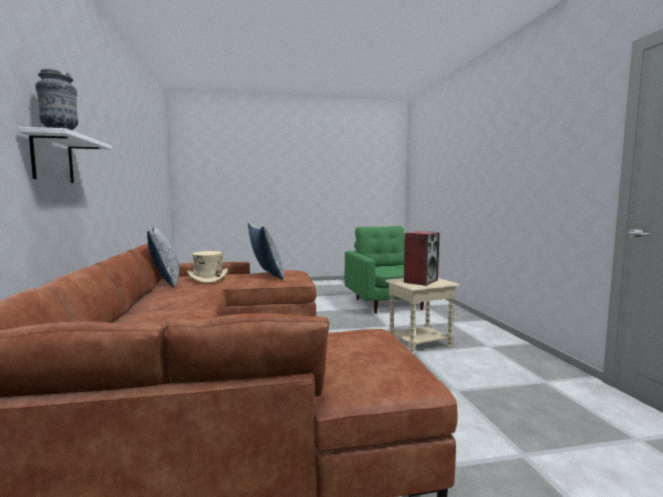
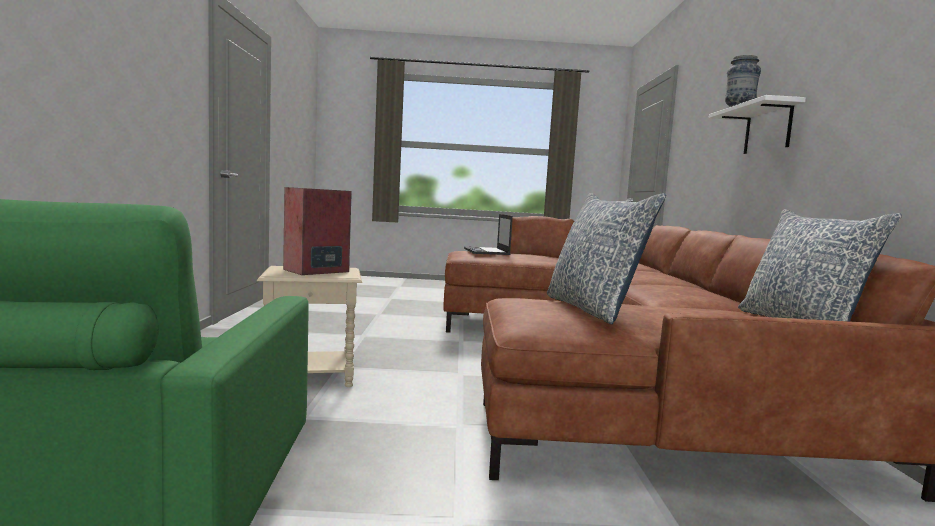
camera: 170 degrees left, 0 degrees up
(207, 278) = (710, 313): beige hat -> none
(353, 349) = (486, 251): none -> laptop

